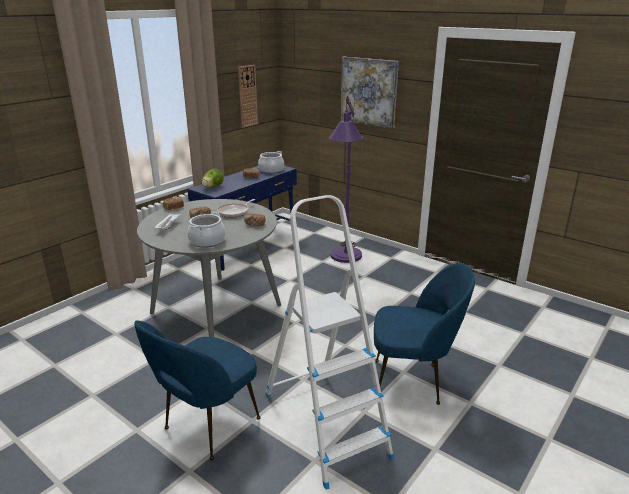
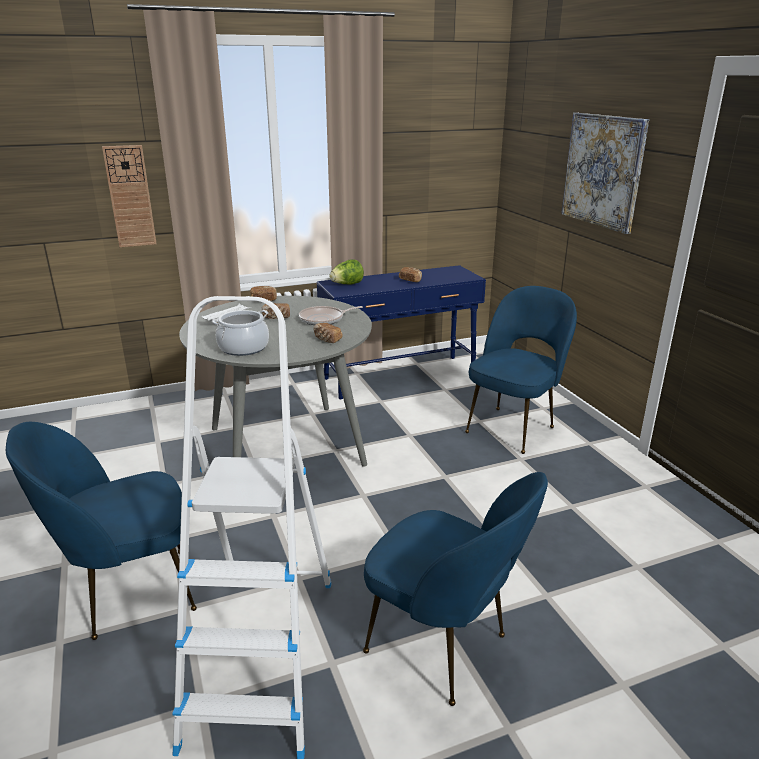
camera: 30 degrees right, 0 degrees up
(247, 96) = (441, 167): wall clock -> wall clock (130, 197)
(271, 170) = (447, 276): cooking pot -> none
(345, 259) = (513, 427): purple floor lamp -> blue chair

